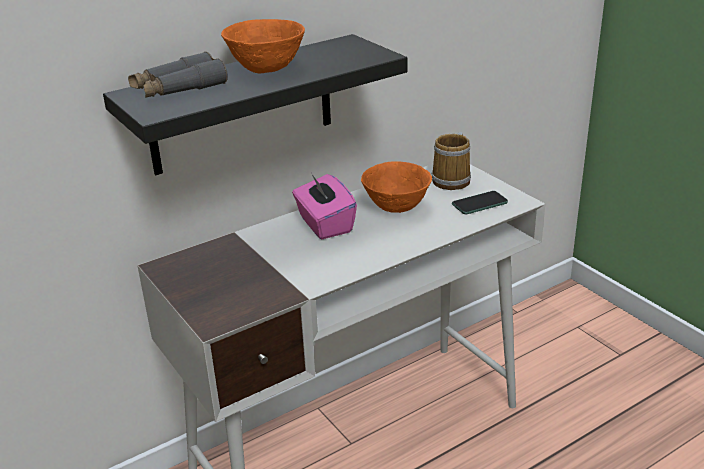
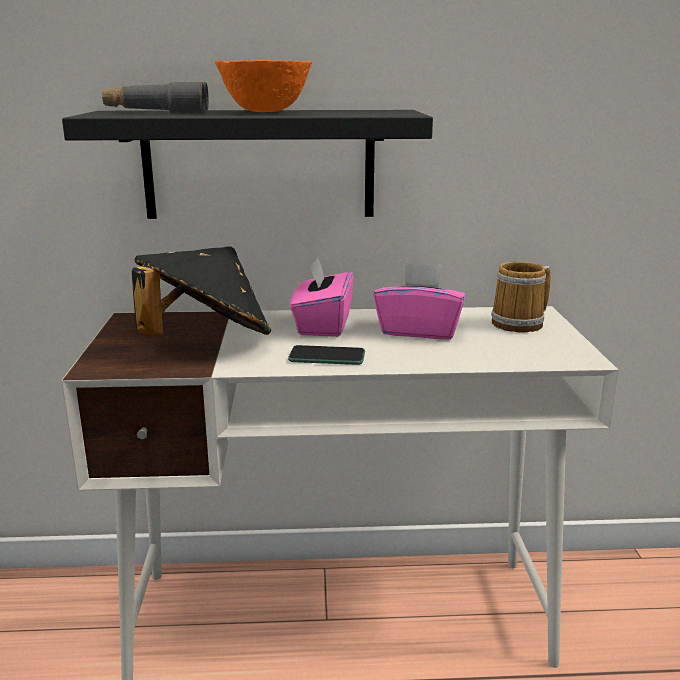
camera: 30 degrees right, 10 degrees down
(259, 269) = (205, 341): none -> black hat
(396, 208) = (419, 330): orange bowl -> pink tissue box
(479, 204) = (526, 349): phone -> phone (327, 357)

